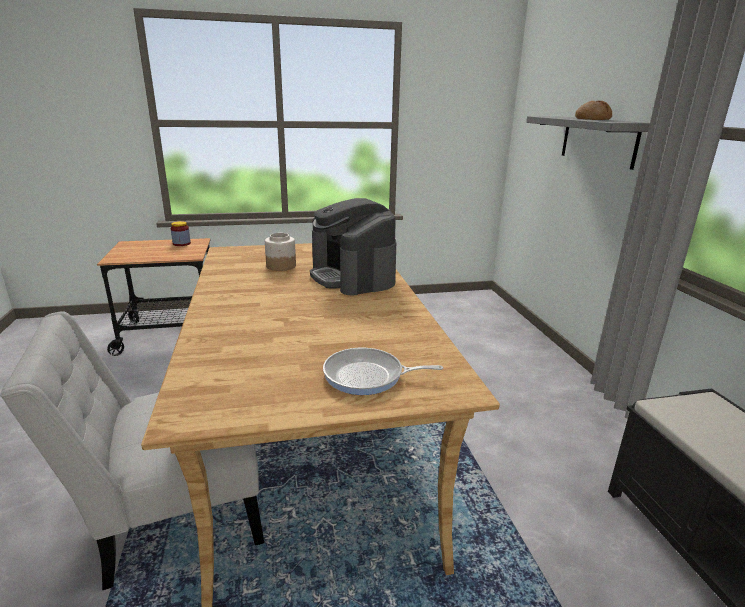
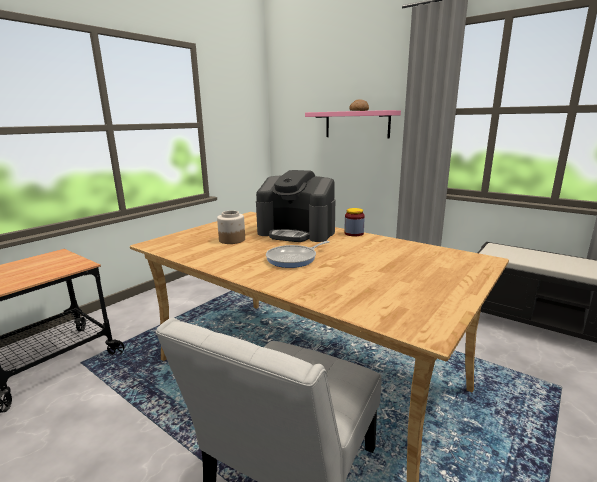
camera: 40 degrees left, 5 degrees down
(181, 244) = (43, 260): jar -> jar (354, 233)
(368, 376) = (442, 271): frying pan -> frying pan (294, 259)
(598, 140) = (357, 124): grey shelf -> pink shelf

